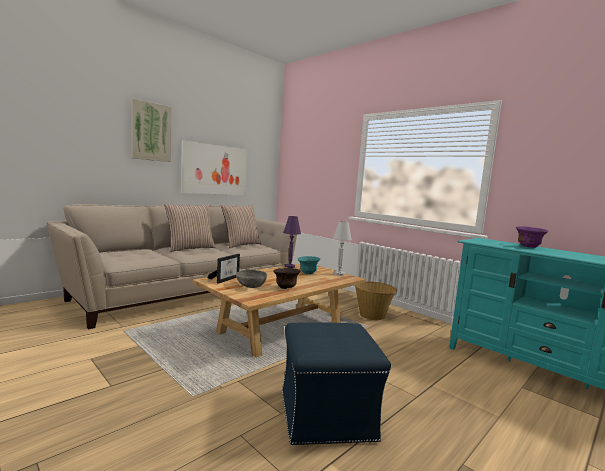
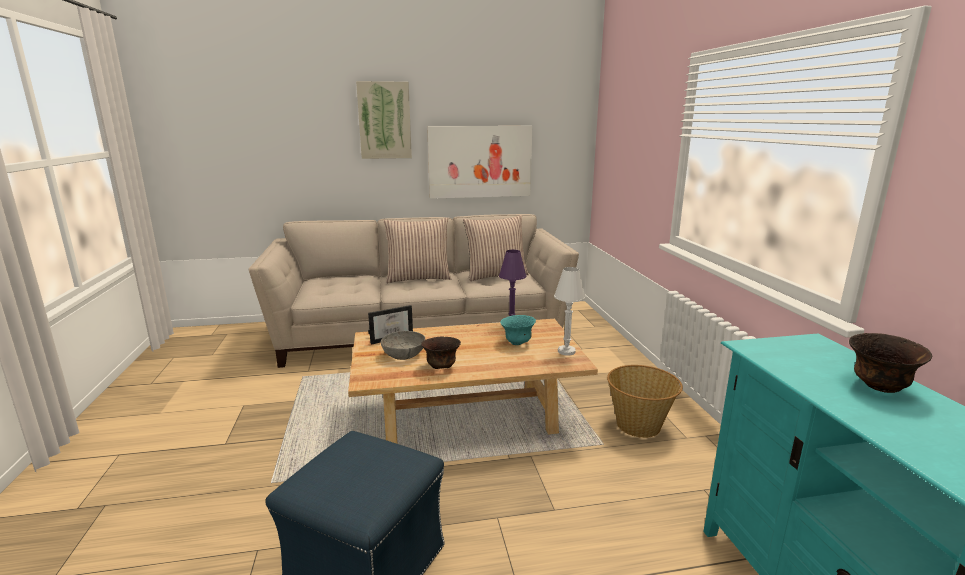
camera: 35 degrees right, 10 degrees up
(528, 247) = (879, 387): purple bowl -> brown bowl

